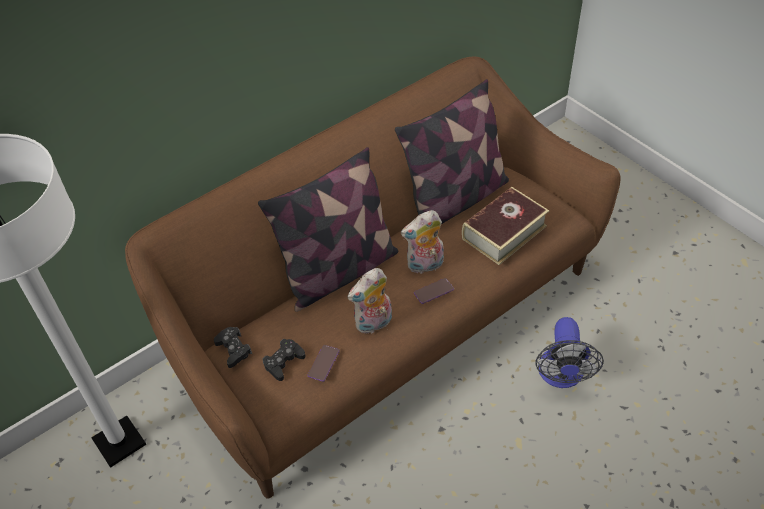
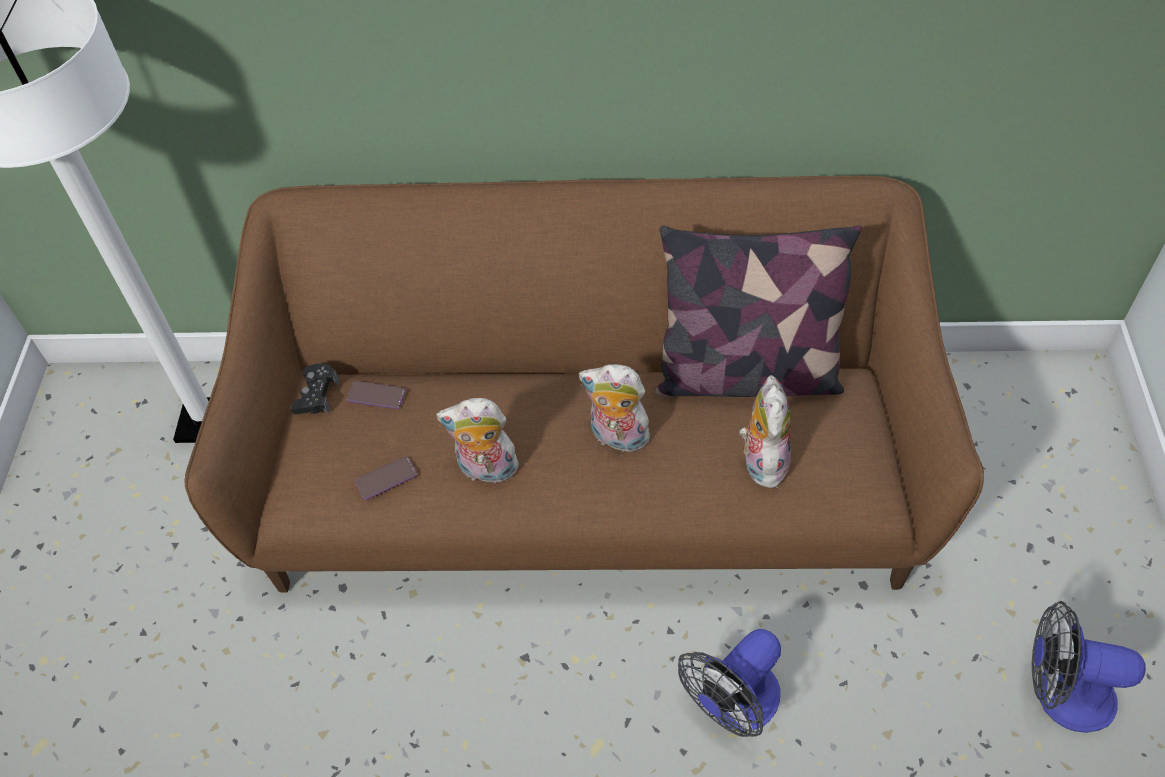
camera: 40 degrees right, 5 degrees up
(283, 362) = (348, 446): black game controller -> none
(339, 271) = (513, 377): pillow -> none
(433, 291) = (593, 478): phone -> phone (376, 395)
(504, 232) = (761, 460): book -> plush toy
(685, 272) = (1060, 694): none -> fan

